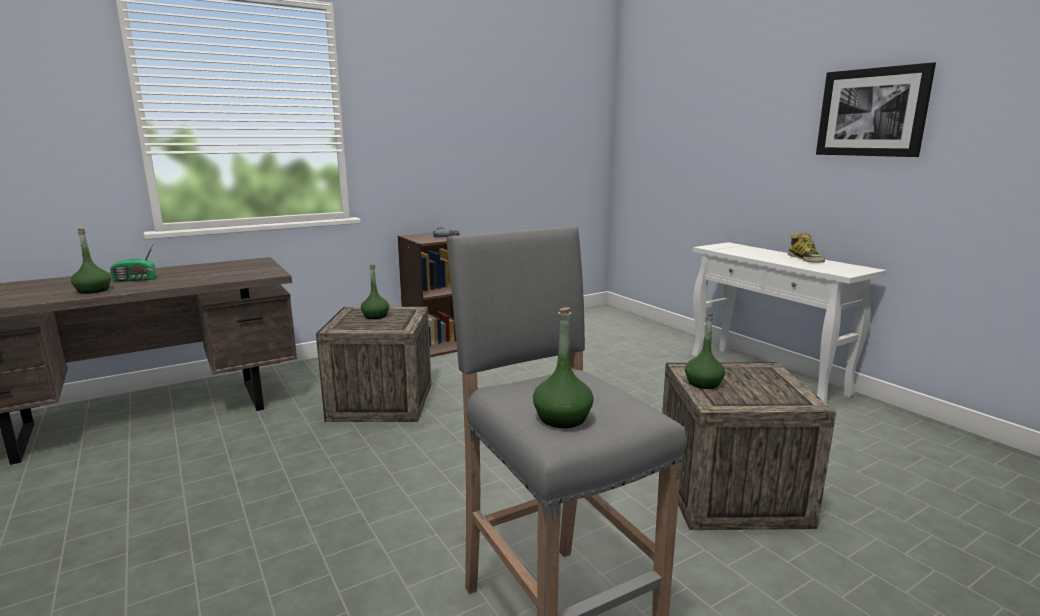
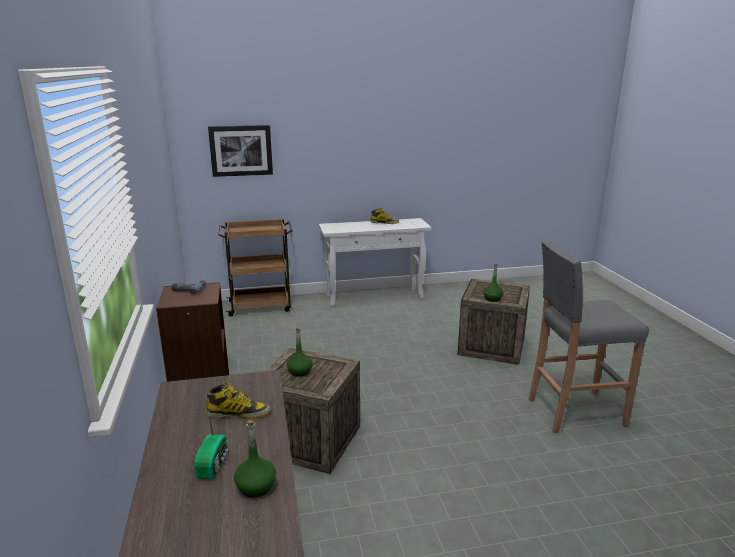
camera: 70 degrees left, 5 degrees up
(211, 275) = (239, 413): none -> boot
(562, 418) = (612, 315): green bottle -> none
(641, 328) = (261, 306): none -> brown cart
(872, 112) = (398, 135): picture -> picture (241, 150)

